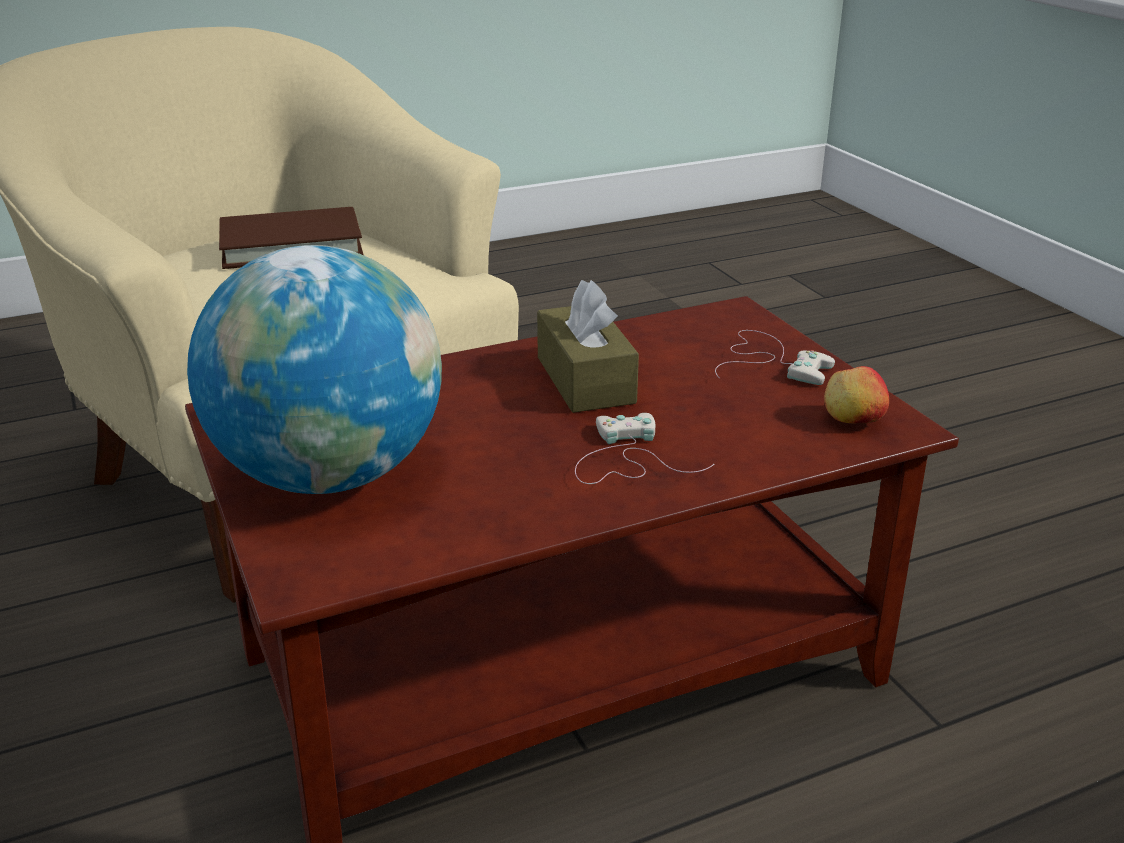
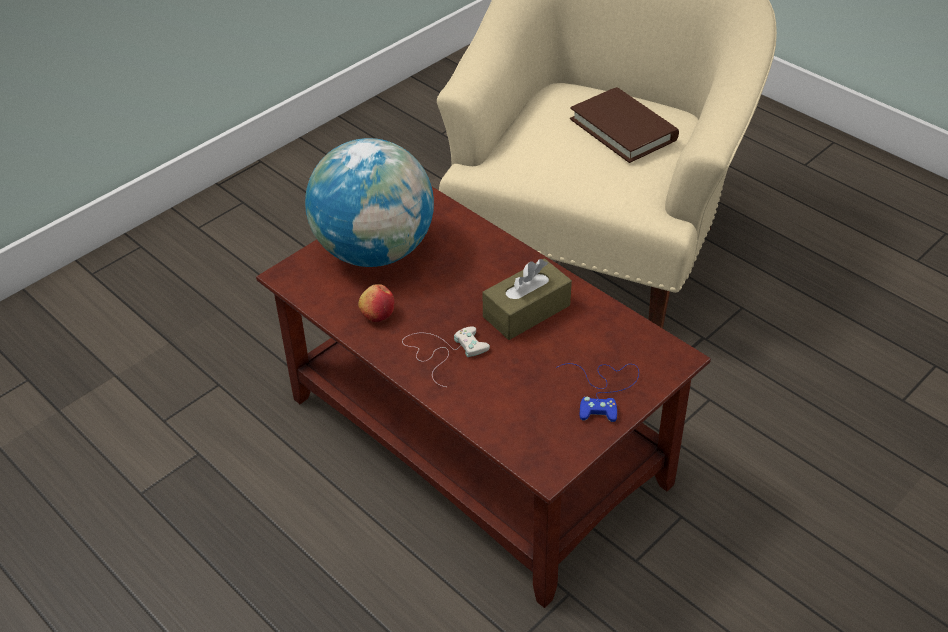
camera: 70 degrees right, 15 degrees up
(770, 361) = (604, 389): white game controller -> blue game controller
(852, 420) = (542, 443): apple -> apple (377, 314)

